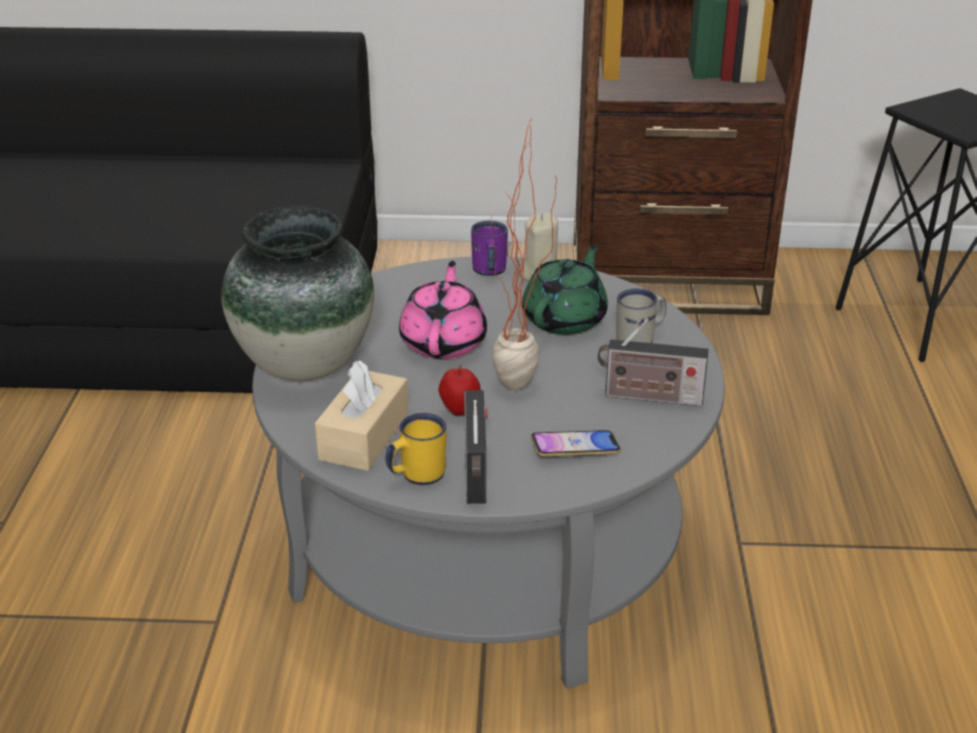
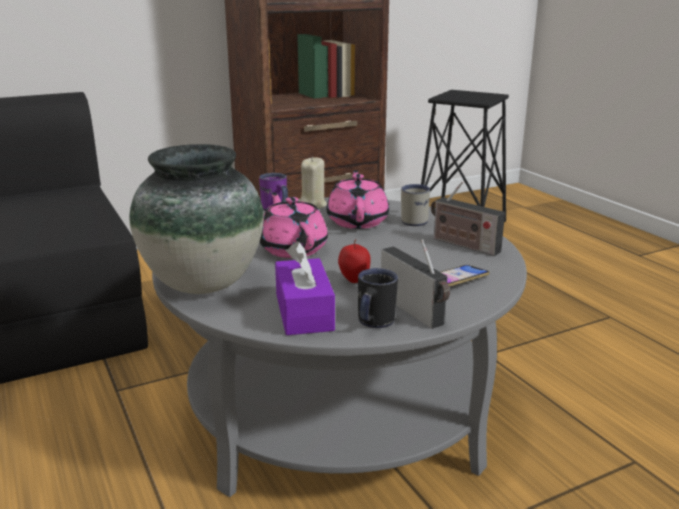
camera: 30 degrees left, 10 degrees down
(364, 436) = (304, 312): beige tissue box -> purple tissue box
(416, 475) = (373, 323): yellow mug -> black mug
(518, 393) = (380, 262): potted plant -> none
(565, 319) = (357, 221): green teapot -> pink teapot
(648, 397) = (462, 245): radio -> radio turned 60 degrees clockwise

